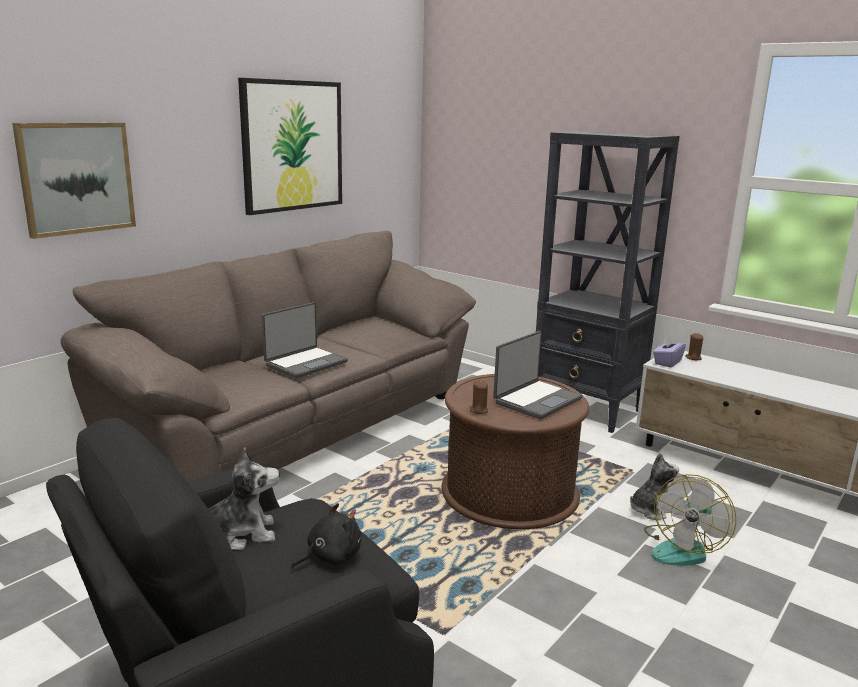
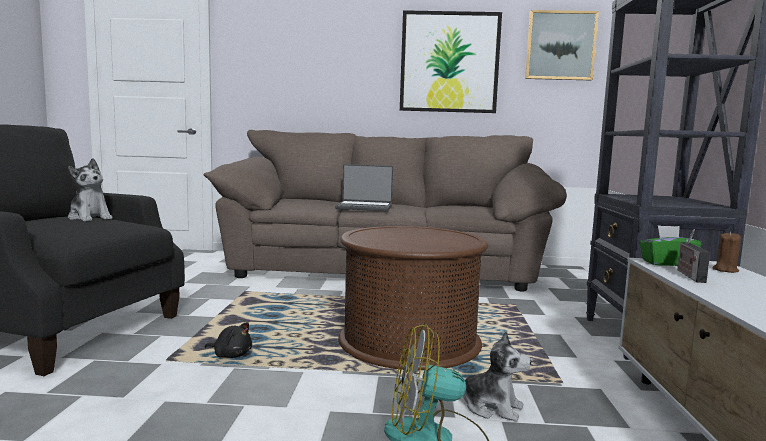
camera: 55 degrees right, 10 degrees down
(76, 178) = (280, 72): picture -> picture (560, 46)
(330, 557) = (70, 229): black plush toy -> black plush toy (231, 355)
(478, 410) = (362, 233): brown candle -> none
(536, 400) = (422, 240): laptop -> none
(667, 362) = (666, 263): purple tissue box -> green tissue box
(701, 371) = (689, 275): none -> radio

